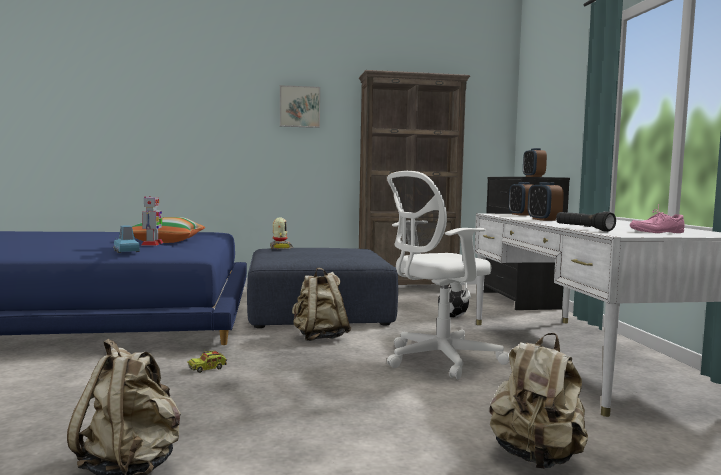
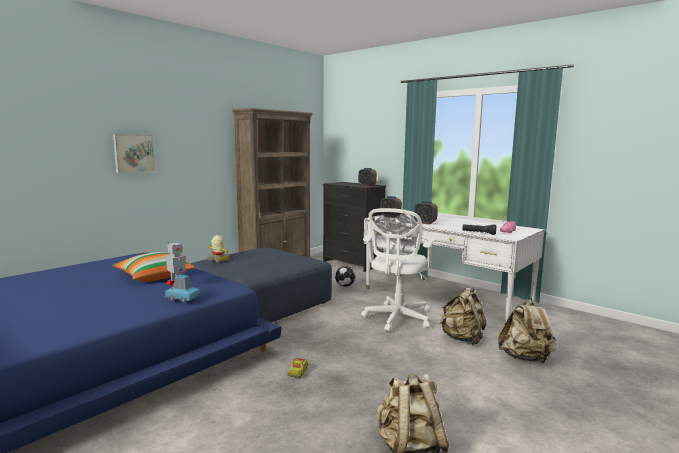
camera: 40 degrees left, 5 degrees up
(299, 107) = (188, 134): picture -> picture (133, 153)
(319, 337) = (309, 324): beige backpack -> beige backpack (462, 339)

